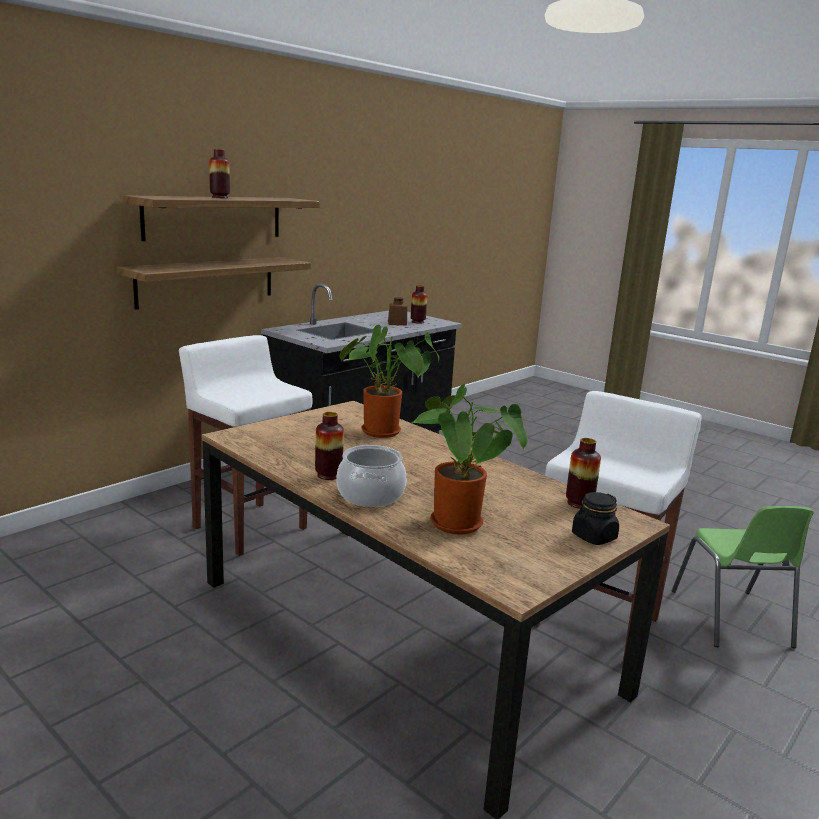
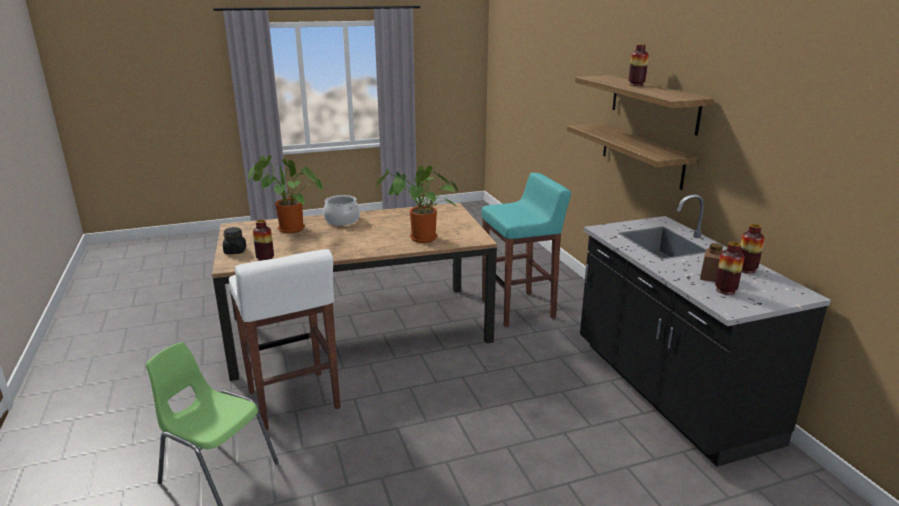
camera: 120 degrees right, 5 degrees up
(249, 527) = (519, 309): white stool -> turquoise stool
(328, 475) = (374, 217): vase -> vase (746, 270)

